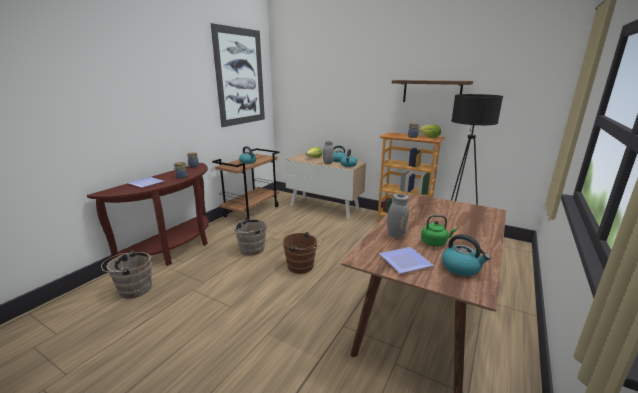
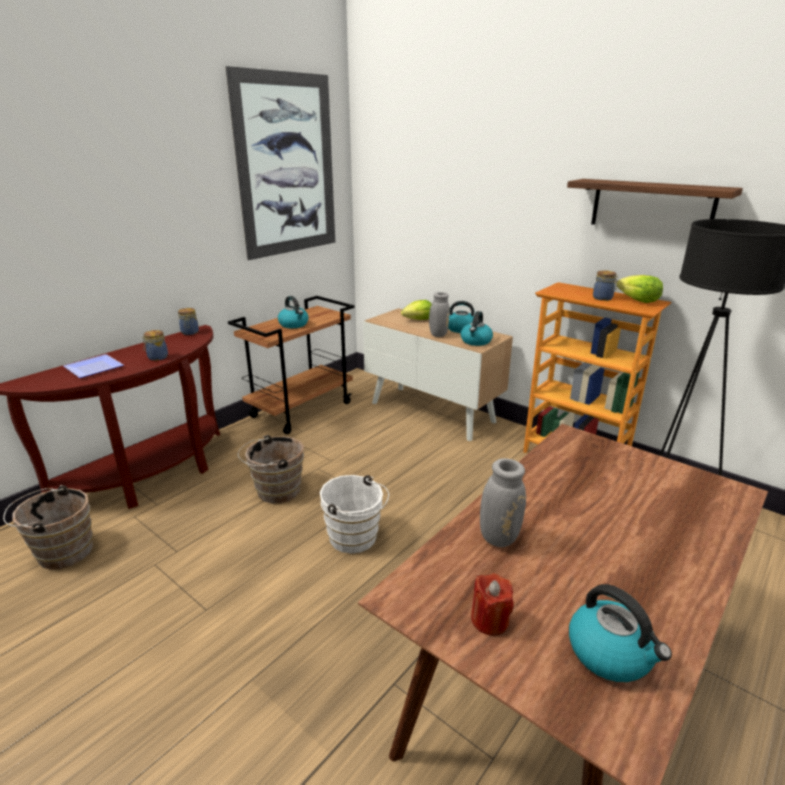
camera: 10 degrees right, 5 degrees up
(302, 267) = (356, 539): brown bucket -> white bucket
(404, 262) = (490, 620): plate -> red candle
(435, 243) = (575, 570): green kettle -> none

